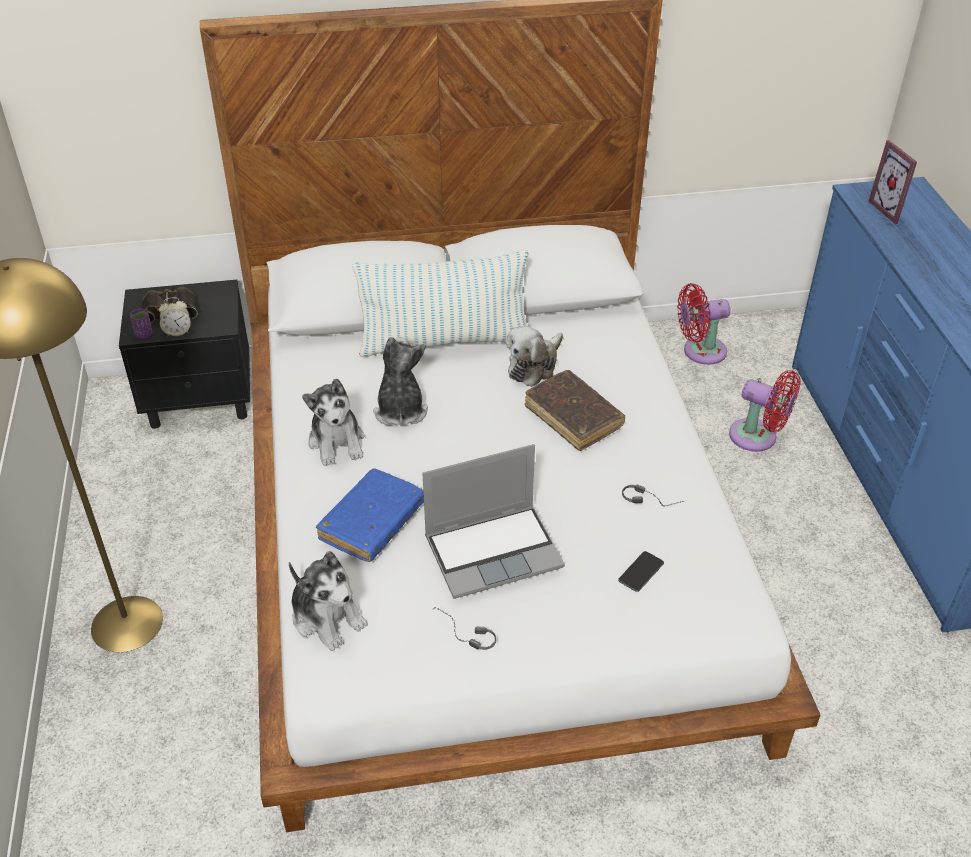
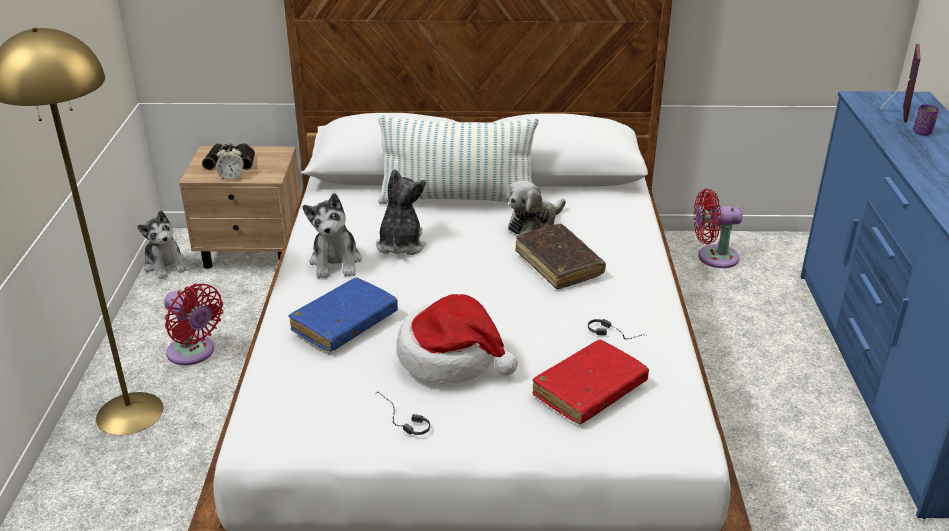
camera: 10 degrees right, 10 degrees down
(144, 334) = (203, 177): purple cup -> purple cup (922, 132)
(201, 399) = (253, 251): black nightstand -> beige nightstand
(327, 617) = (278, 392): plush toy -> plush toy (166, 265)
(494, 551) = (451, 357): laptop -> hat
(641, 572) = (589, 390): phone -> red book
(758, 437) = (755, 330): red fan -> red fan (194, 353)
(892, 210) = (893, 112): picture frame -> picture frame turned 150 degrees counterclockwise

